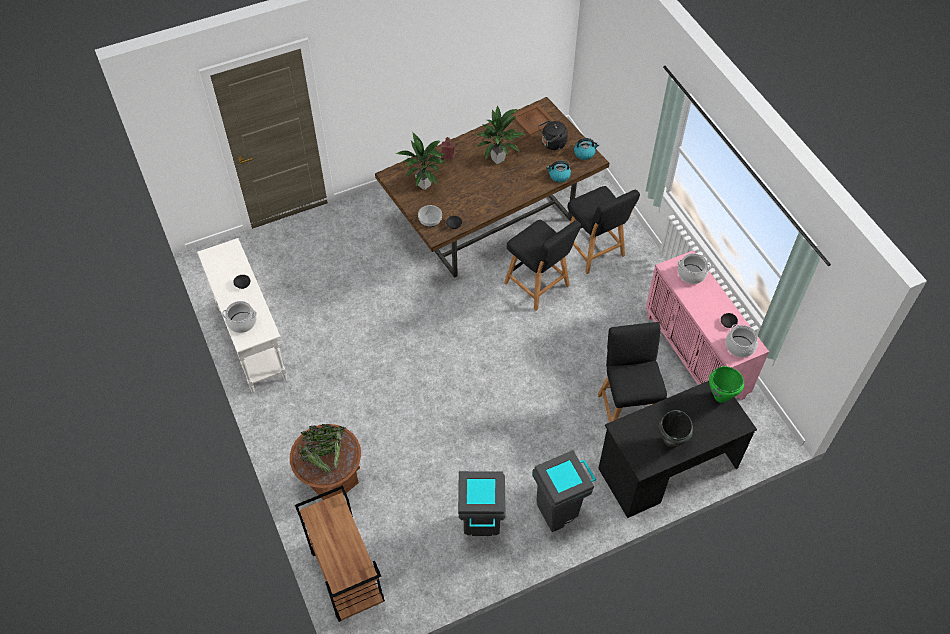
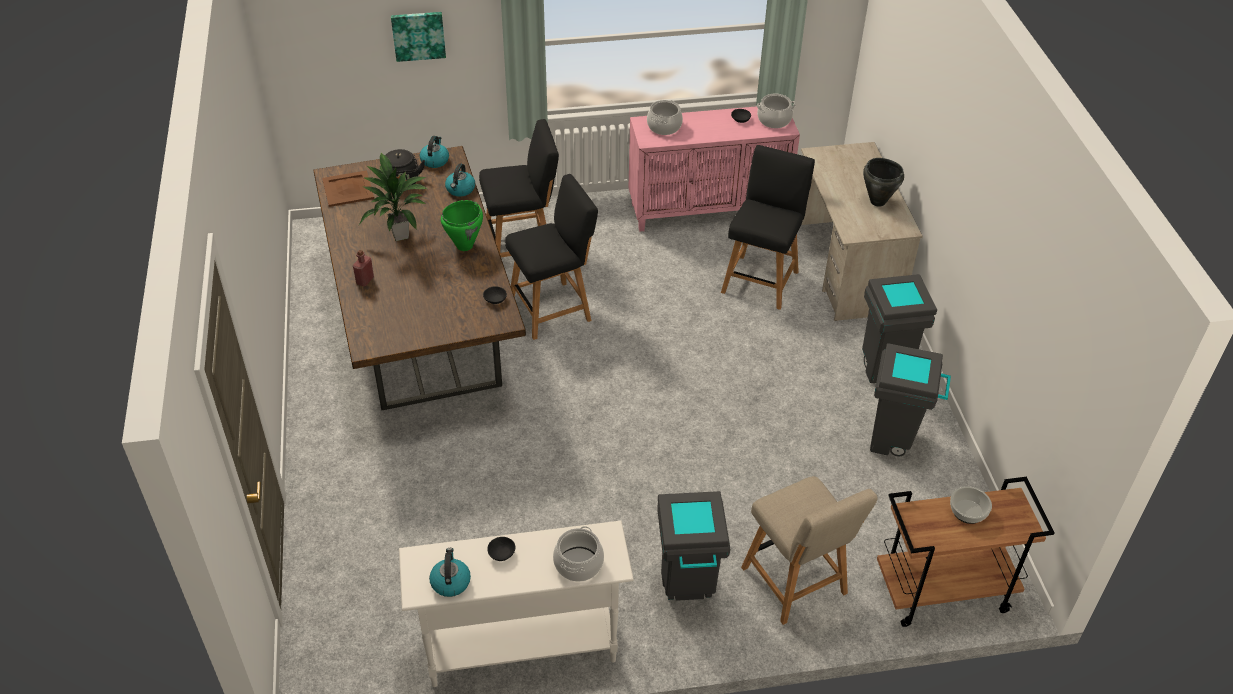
camera: 75 degrees left, 10 degrees down
(218, 267) = (450, 582): none -> kettle
(311, 420) = (688, 591): none -> grey trash can
(332, 482) = (797, 584): brown planter -> beige chair
(424, 185) = (407, 314): potted plant -> none
(430, 219) = (473, 321): bowl -> bowl (967, 511)
(626, 409) = (761, 279): black chair -> black chair turned 105 degrees clockwise
(636, 80) = (418, 35): none -> picture
(667, 468) = (846, 268): black desk -> beige desk
(720, 397) = (829, 154): green cooking pot -> green cooking pot (465, 246)

